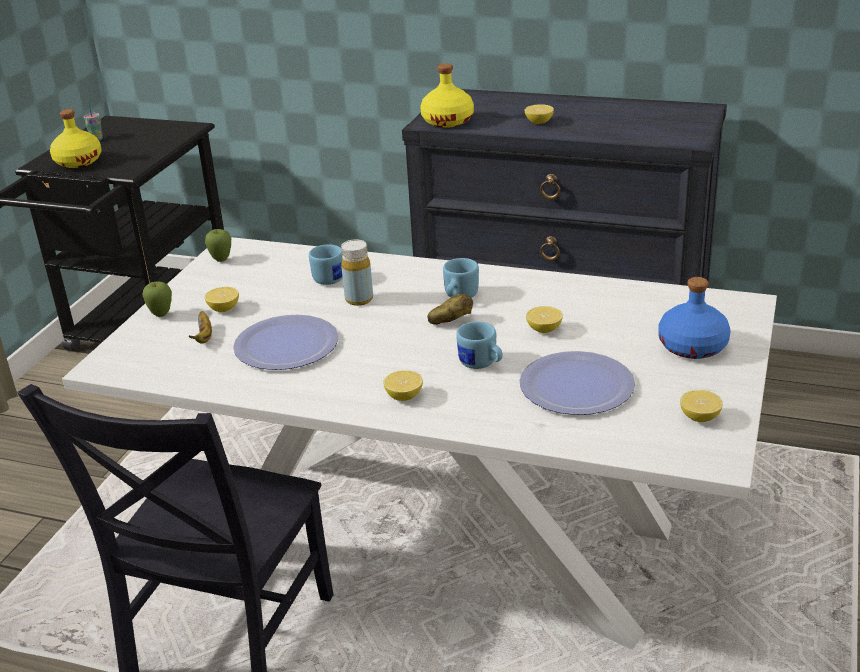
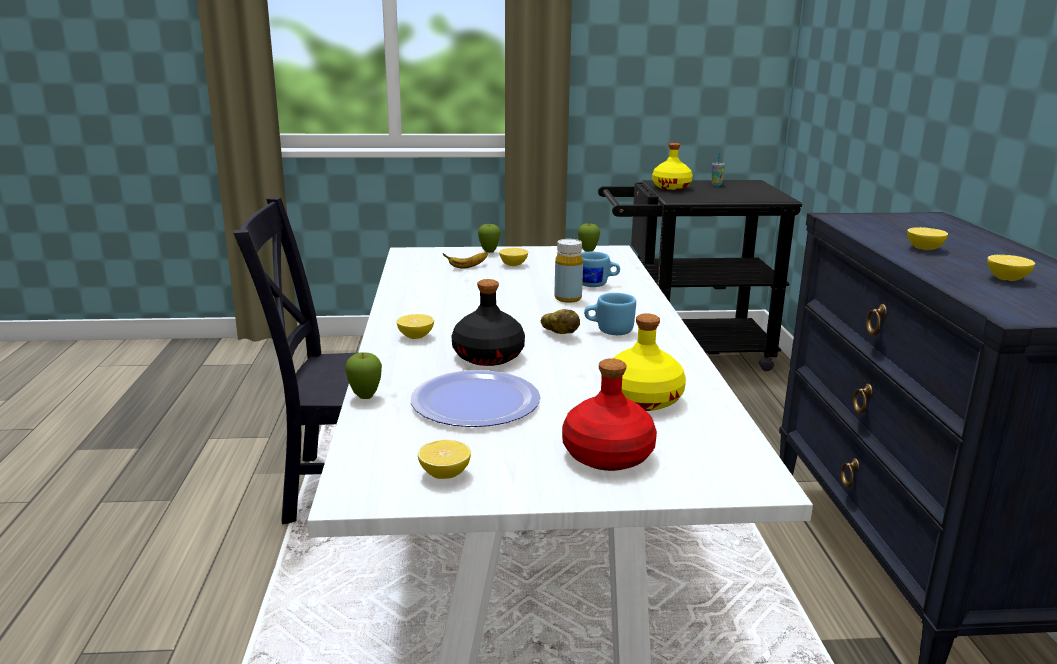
camera: 65 degrees right, 10 degrees down
(286, 345) = (472, 289): plate -> none
(447, 121) = (857, 221): yellow bottle -> yellow bottle (643, 399)
(481, 364) = (488, 356): blue mug -> black bottle
(539, 440) = (365, 397): none -> apple
(544, 330) = (578, 373): lemon -> lemon (1006, 279)
(692, 347) = (606, 455): blue bottle -> red bottle

